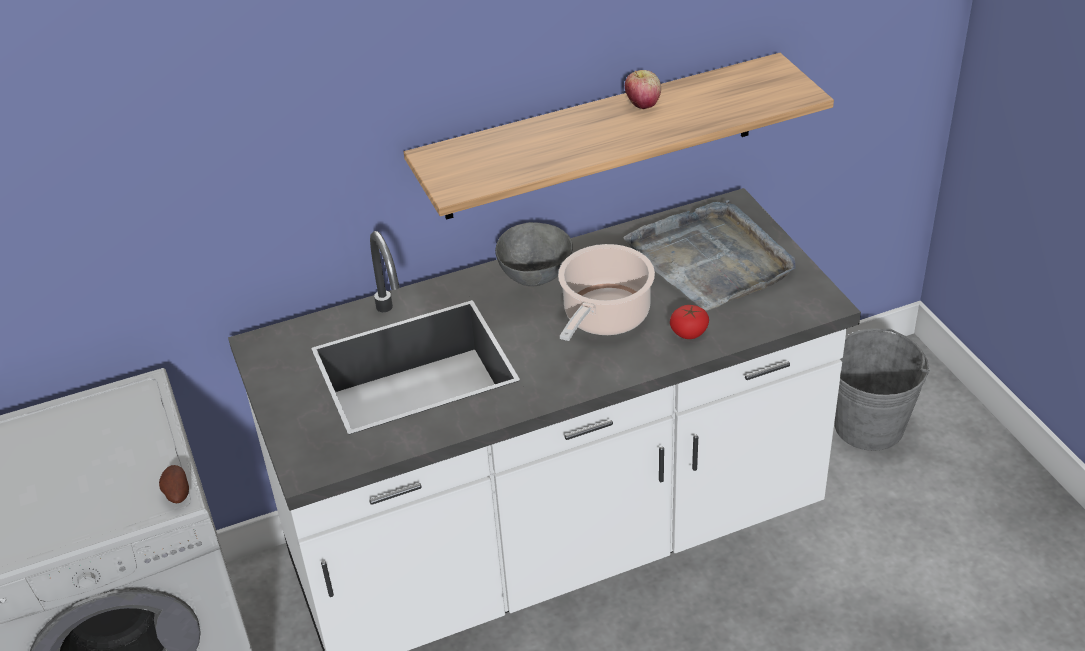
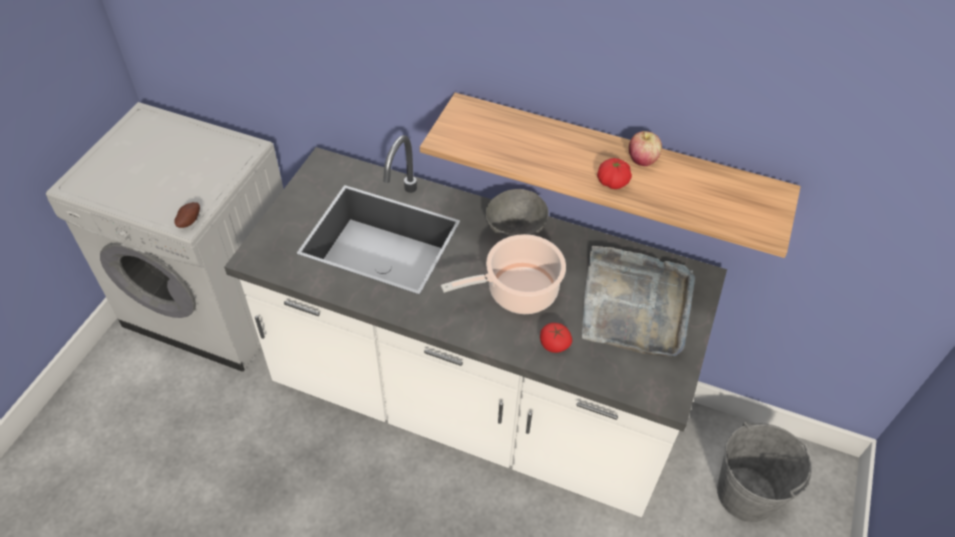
camera: 40 degrees right, 10 degrees up
(644, 133) = (612, 182): none -> tomato

